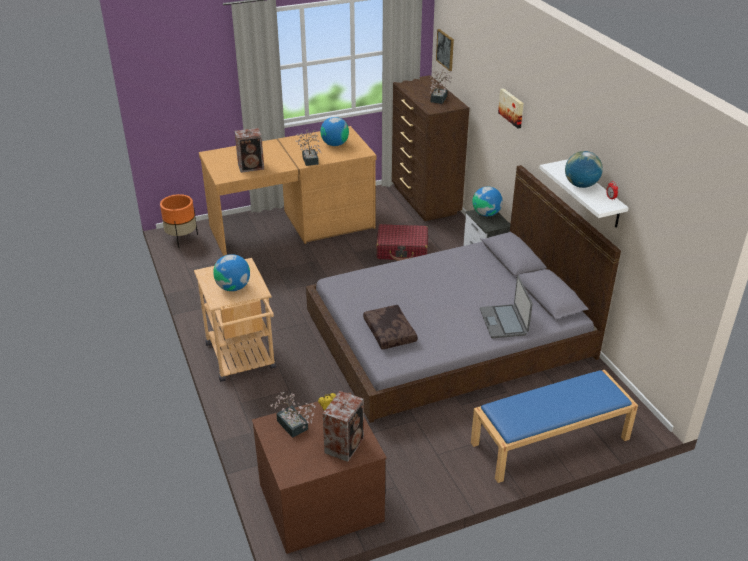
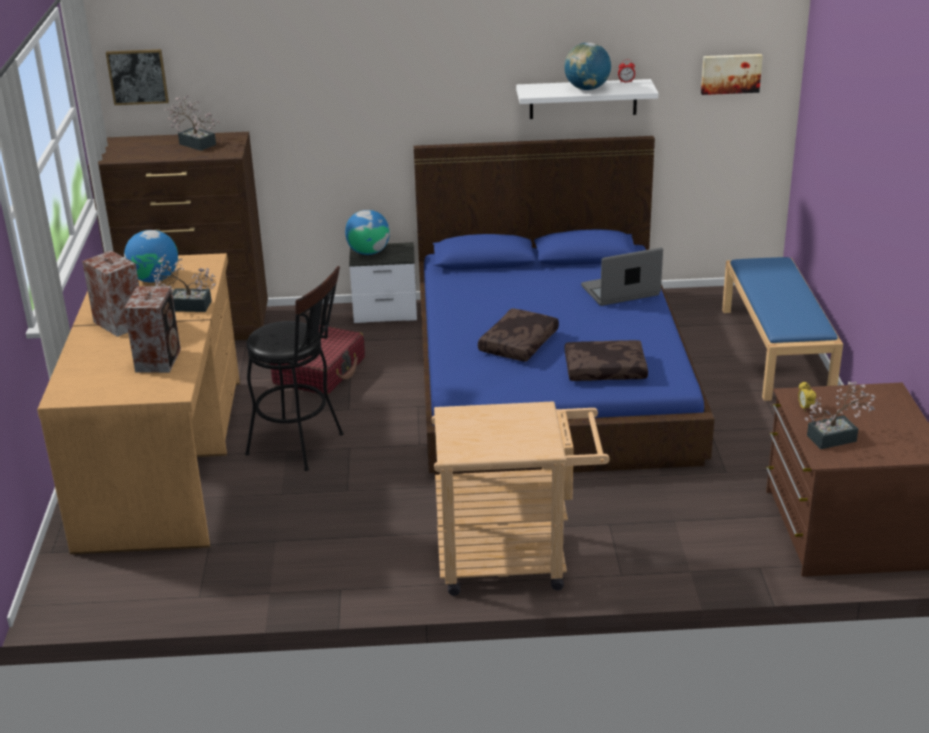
camera: 70 degrees left, 5 degrees down
(182, 239) = (84, 594): orange planter -> none
(233, 287) = (514, 430): globe -> none
(323, 264) = (302, 446): none -> black stool
(345, 445) = (876, 405): speaker -> speaker (119, 323)
(403, 293) = (519, 344): none -> brown pillow
(449, 335) = (550, 374): grey bed -> blue bed
(504, 322) = (620, 291): laptop -> laptop turned 150 degrees clockwise
(512, 107) = (365, 78): picture -> picture (730, 73)

